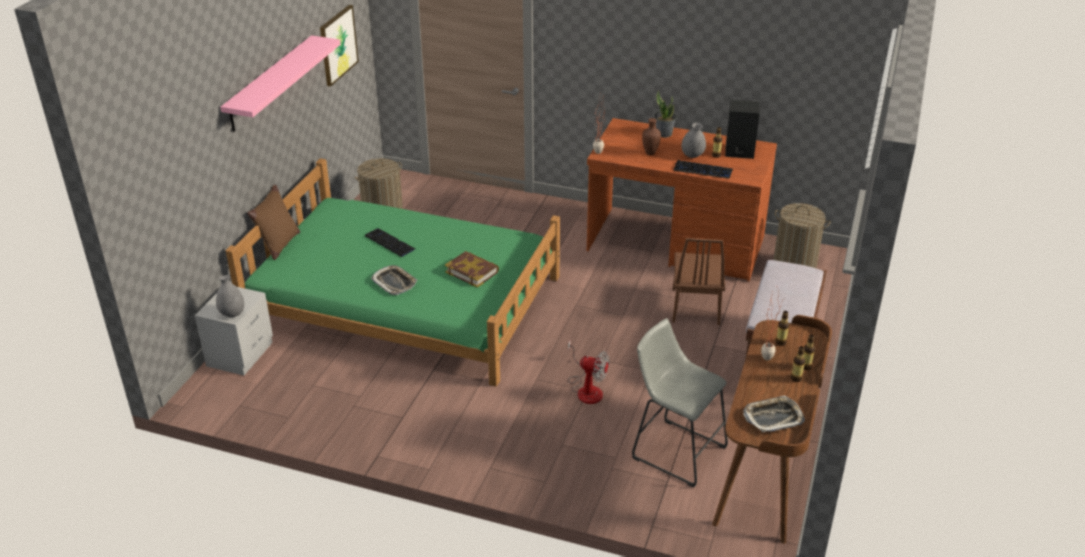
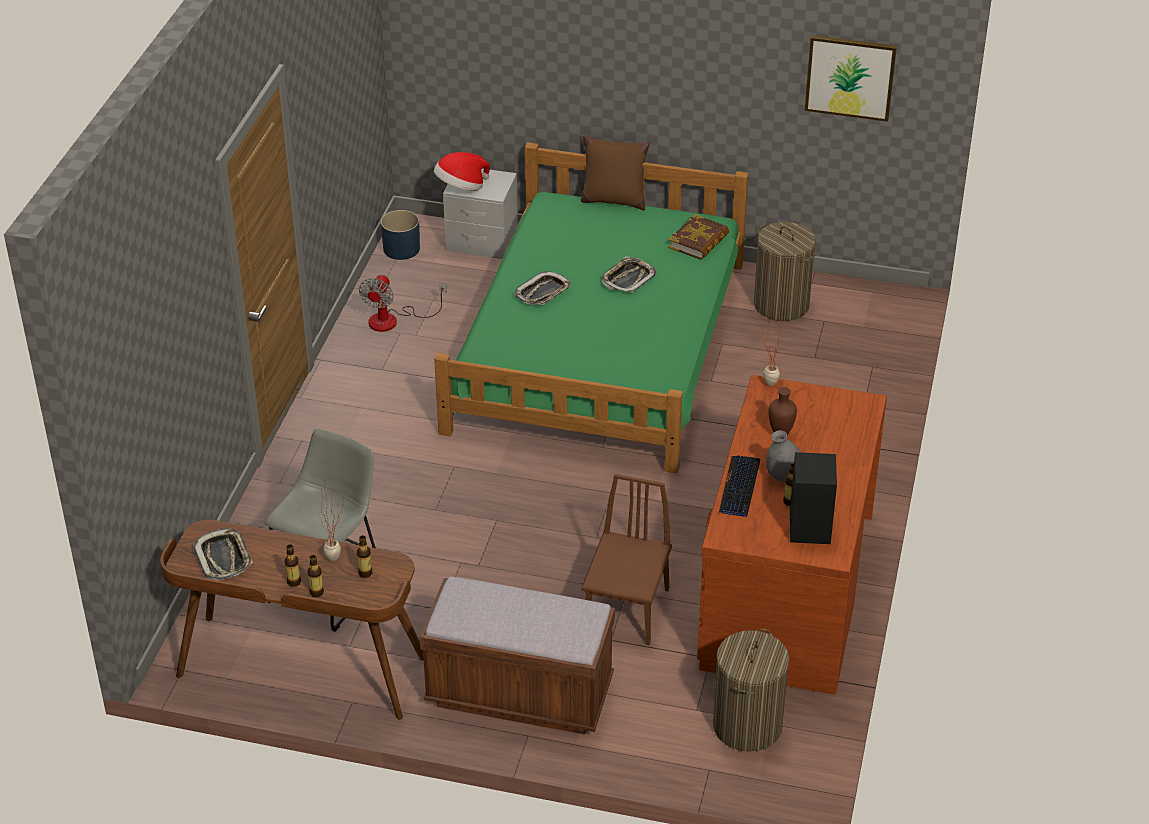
camera: 85 degrees right, 5 degrees up
(227, 402) = (401, 249): none -> blue planter
(232, 314) = (461, 187): grey vase -> hat
(270, 83) = (679, 37): pink shelf -> none
(390, 243) = (628, 279): keyboard -> tray
(472, 272) = (574, 350): book -> book (699, 242)
(586, 389) = (438, 509): fan -> fan (393, 320)
(664, 133) = (847, 448): potted plant -> none
(695, 306) = (626, 610): brown chair -> brown chair turned 105 degrees clockwise

